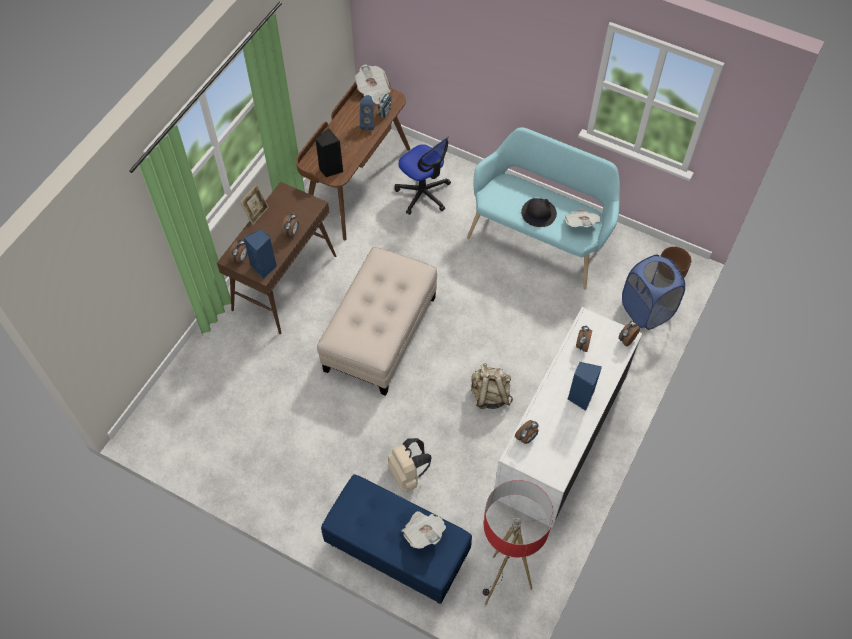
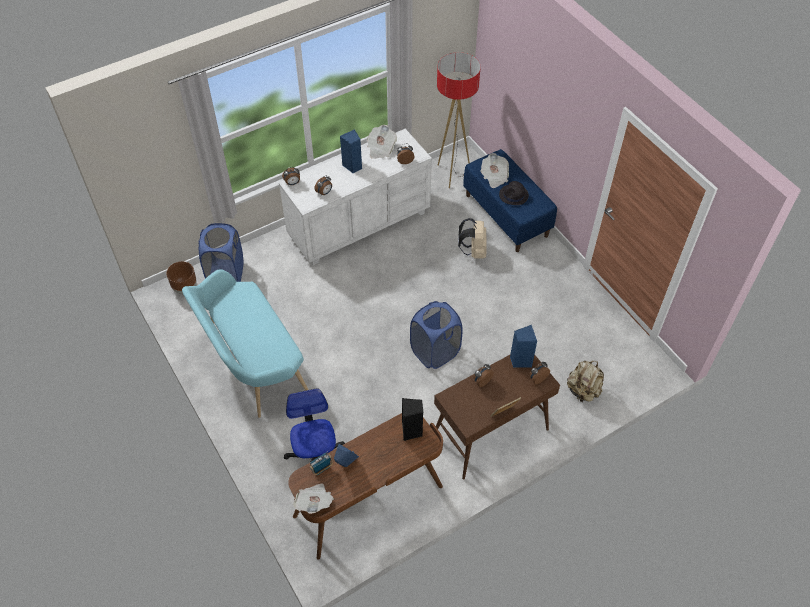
camera: 150 degrees left, 5 degrees down
(380, 333) = (435, 352): beige ottoman -> blue laundry basket
(490, 395) = (384, 272): beige backpack -> beige backpack (583, 390)
(538, 213) = (259, 324): black hat -> black hat (513, 195)
(581, 223) = (235, 300): newspaper -> newspaper (380, 149)

